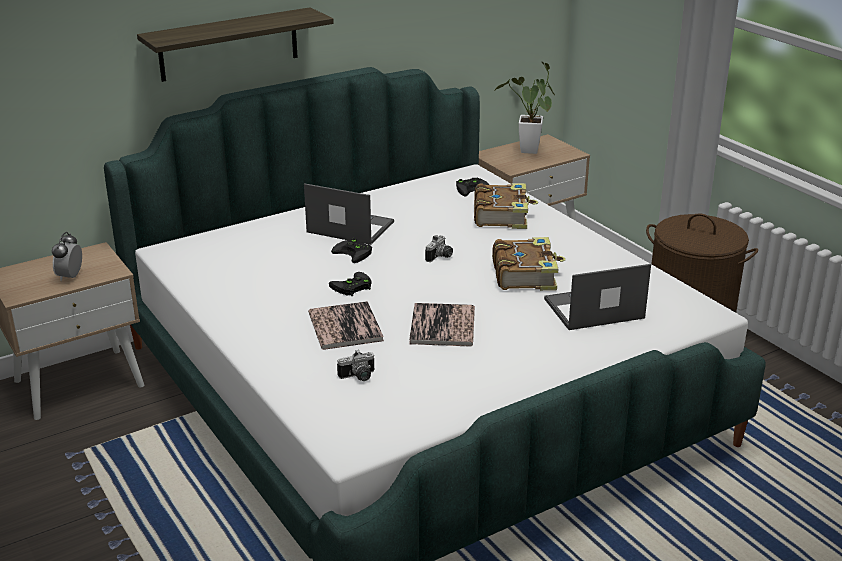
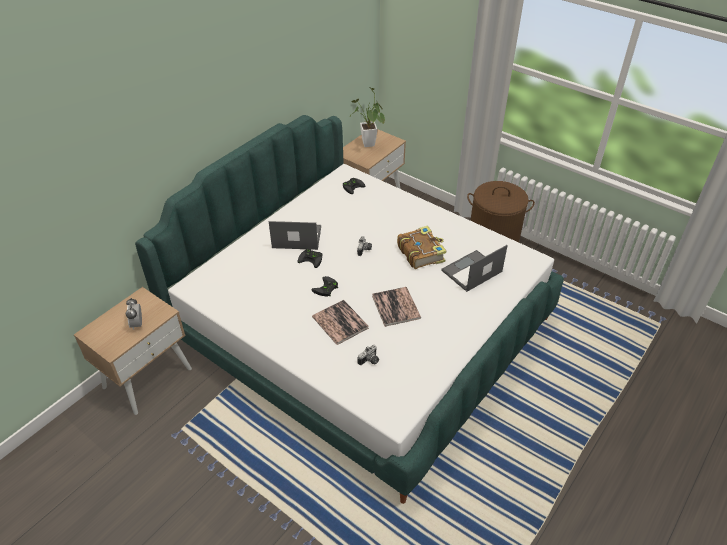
camera: 20 degrees left, 15 degrees up
(229, 44) = (196, 137): shelf -> none
(502, 215) = (382, 206): book -> none

